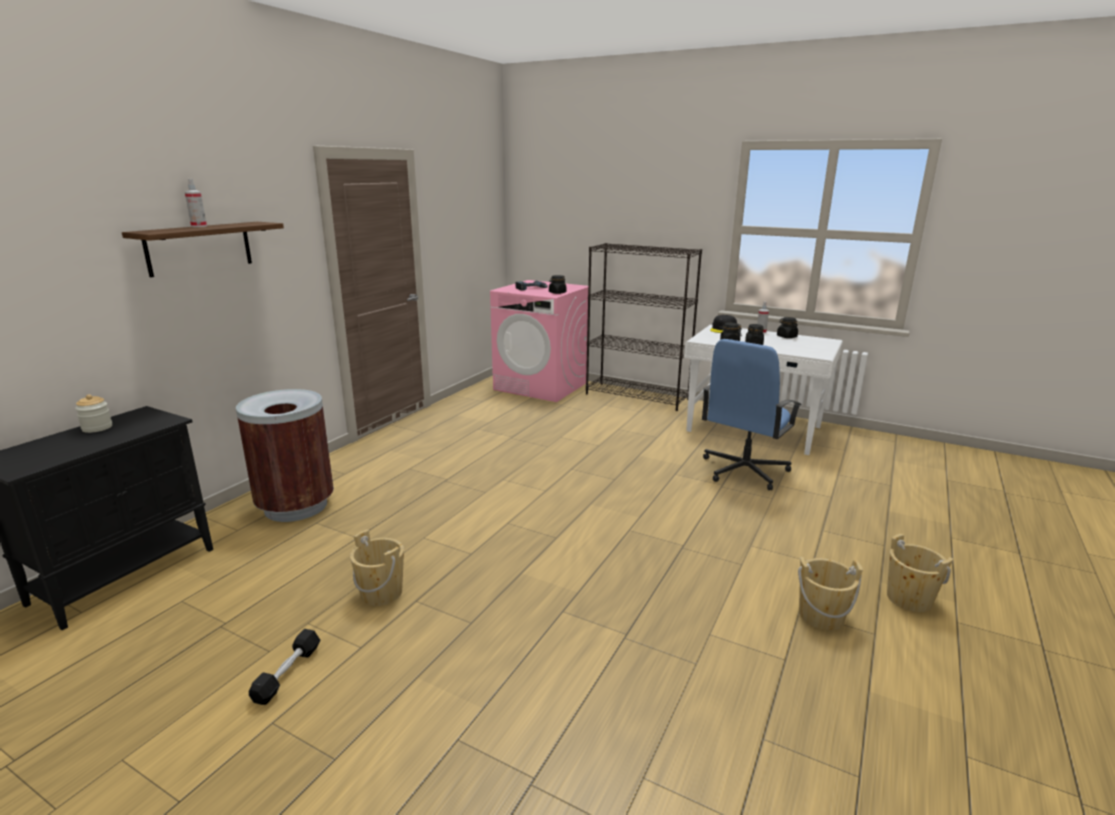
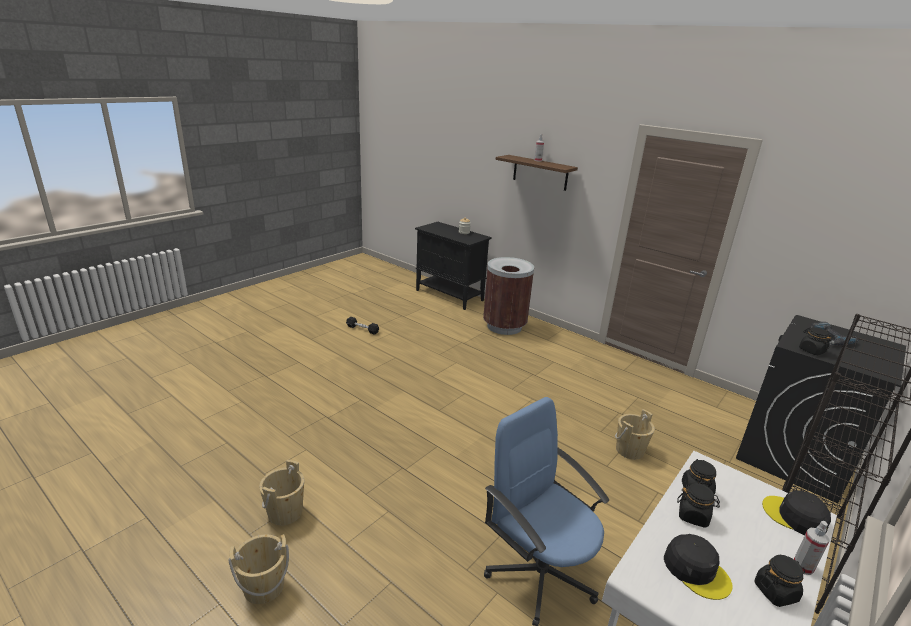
camera: 100 degrees right, 5 degrees up
(381, 592) = (407, 349): beige bucket -> beige bucket (629, 450)
(541, 386) = (793, 456): pink washing machine -> black washing machine
(795, 346) = (696, 570): none -> black cap

